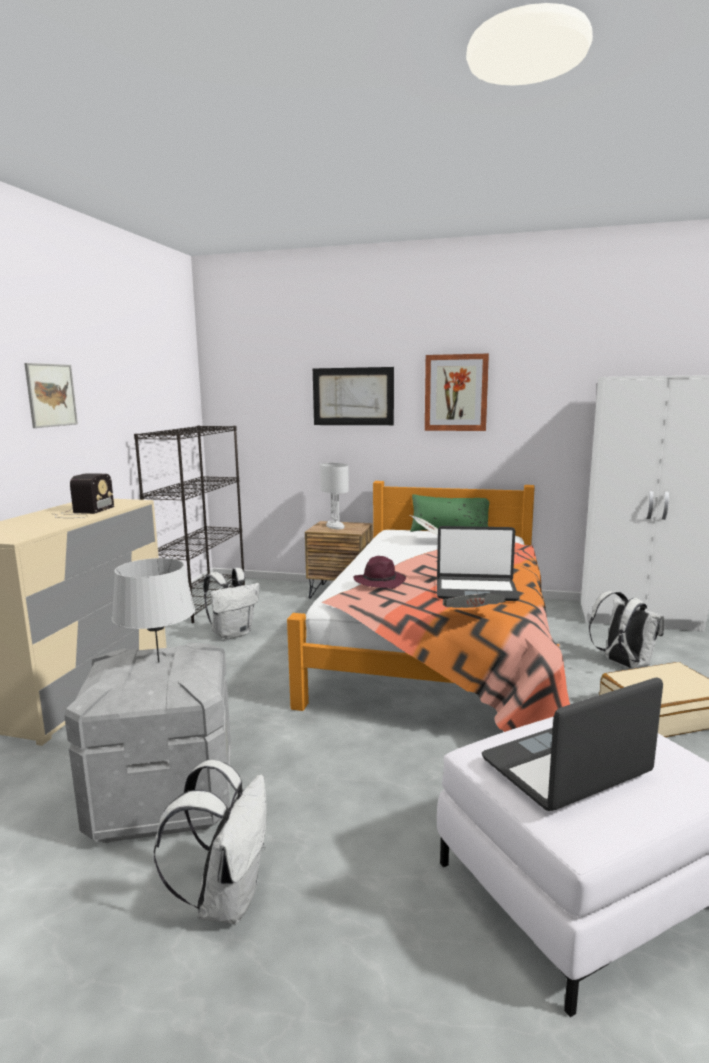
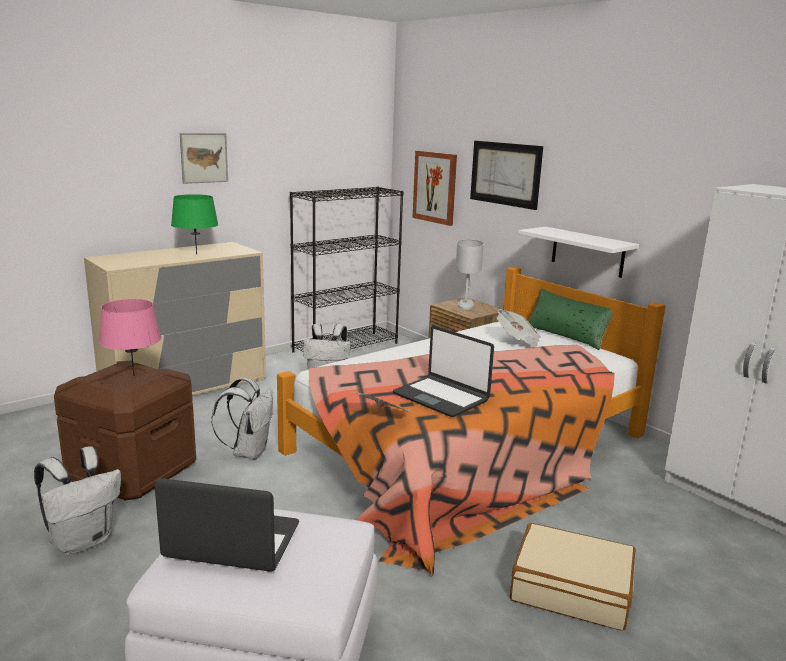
camera: 35 degrees right, 5 degrees up
(83, 512) = (196, 254): radio -> green table lamp
(159, 662) = (134, 375): grey table lamp -> pink table lamp
(163, 796) = (133, 472): grey storage box -> brown storage box
(380, 582) = (380, 365): purple hat -> none
(452, 454) = (587, 252): none -> white shelf
(456, 393) = (598, 182): picture -> picture (435, 187)
(623, 664) = (623, 533): white backpack -> white backpack (249, 452)

